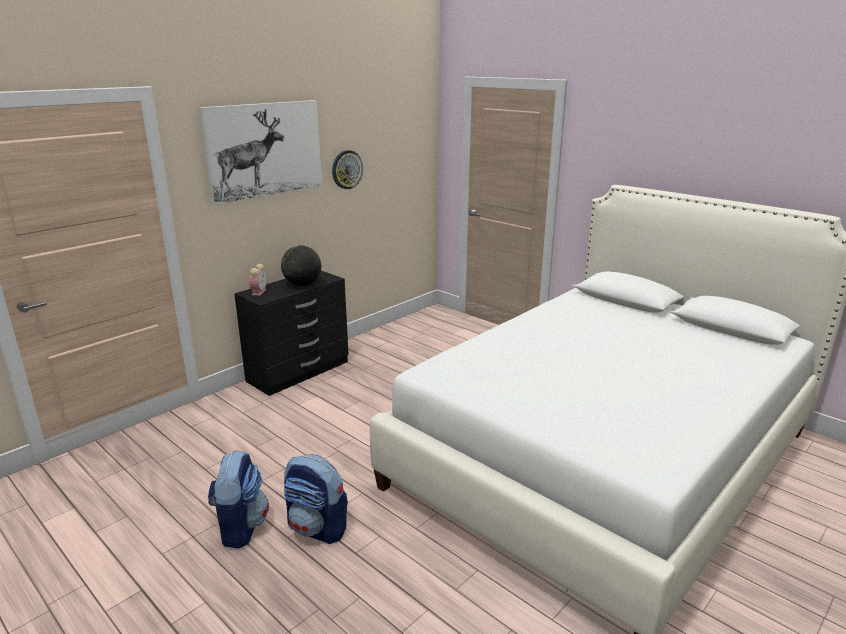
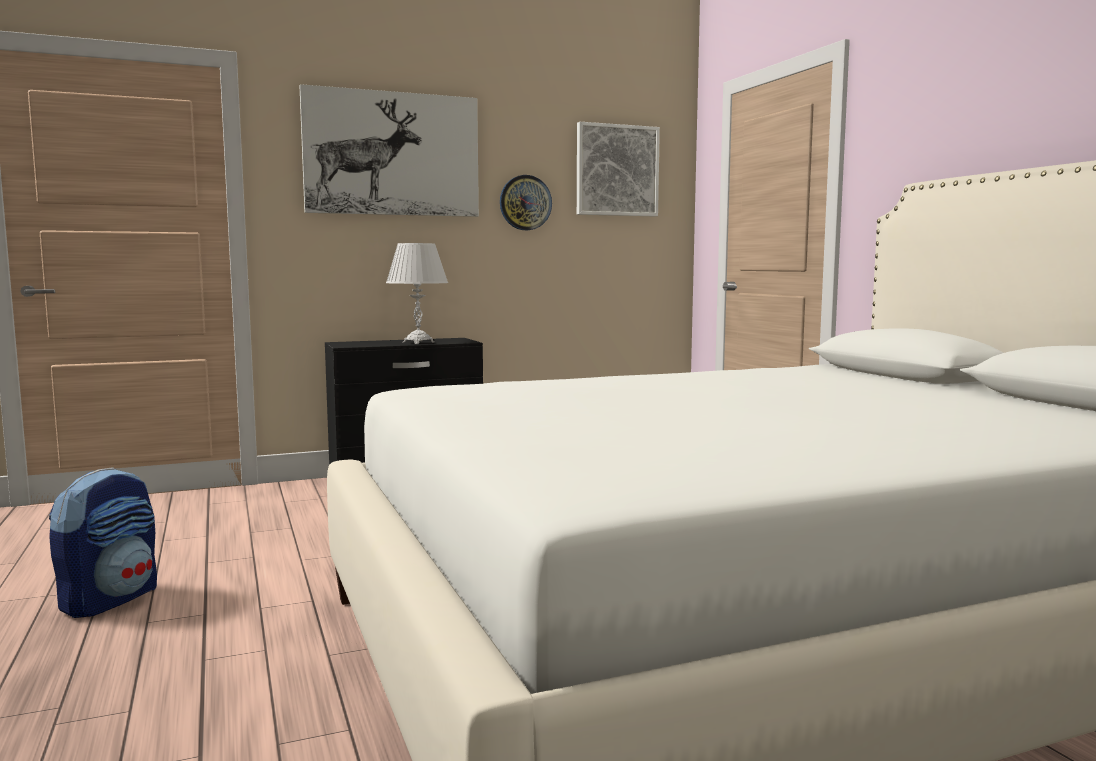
camera: 25 degrees right, 15 degrees down
(259, 292) = (354, 342): alarm clock -> none
(302, 284) = (418, 342): globe -> white table lamp
(318, 528) = (197, 622): backpack -> none
(397, 137) = (617, 170): none -> picture

